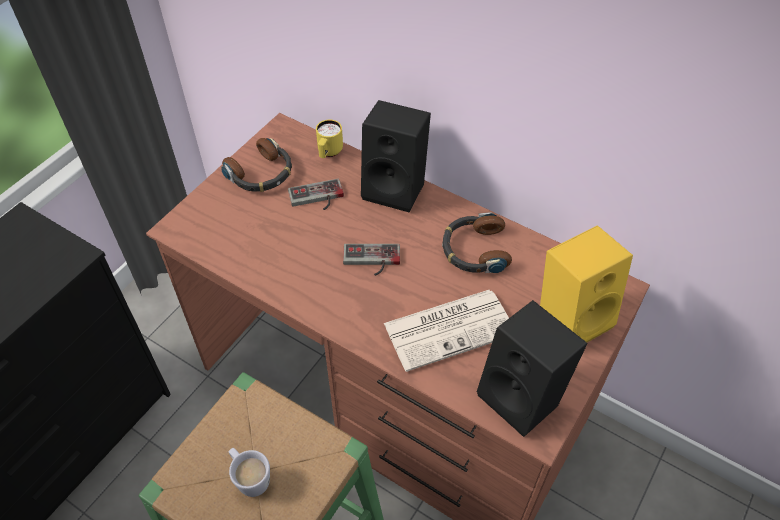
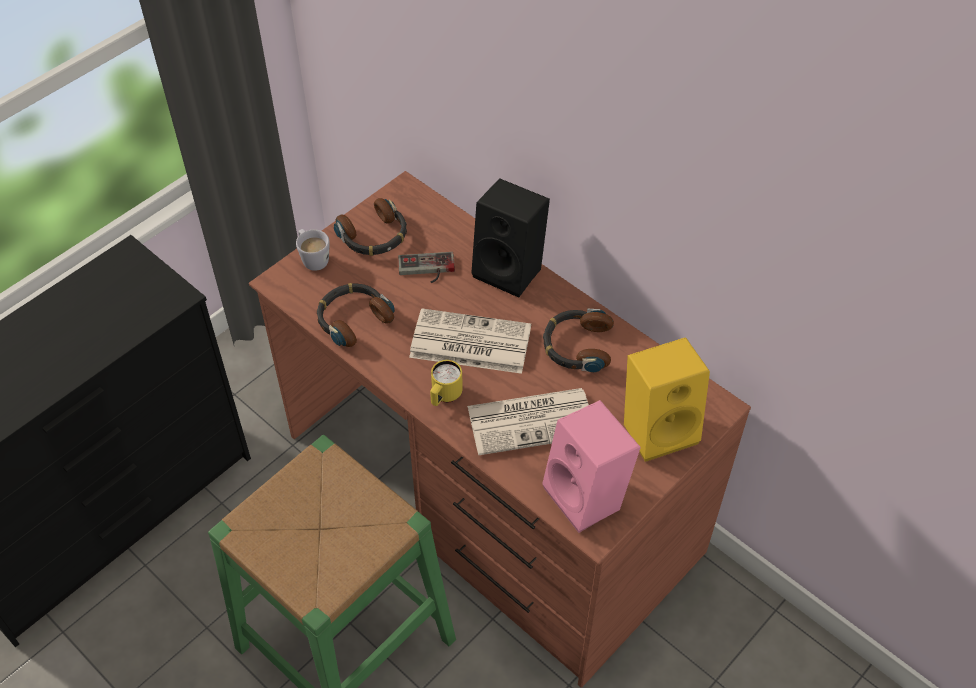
camera: 10 degrees right, 0 degrees up
(250, 478) = (313, 533): white mug -> white mug (313, 258)
(255, 253) = (353, 318): none -> headphones
(329, 153) = (448, 222): yellow mug -> yellow mug (444, 396)
(371, 261) = (468, 342): game controller -> newspaper
(523, 397) = (588, 497): black speaker -> pink speaker

